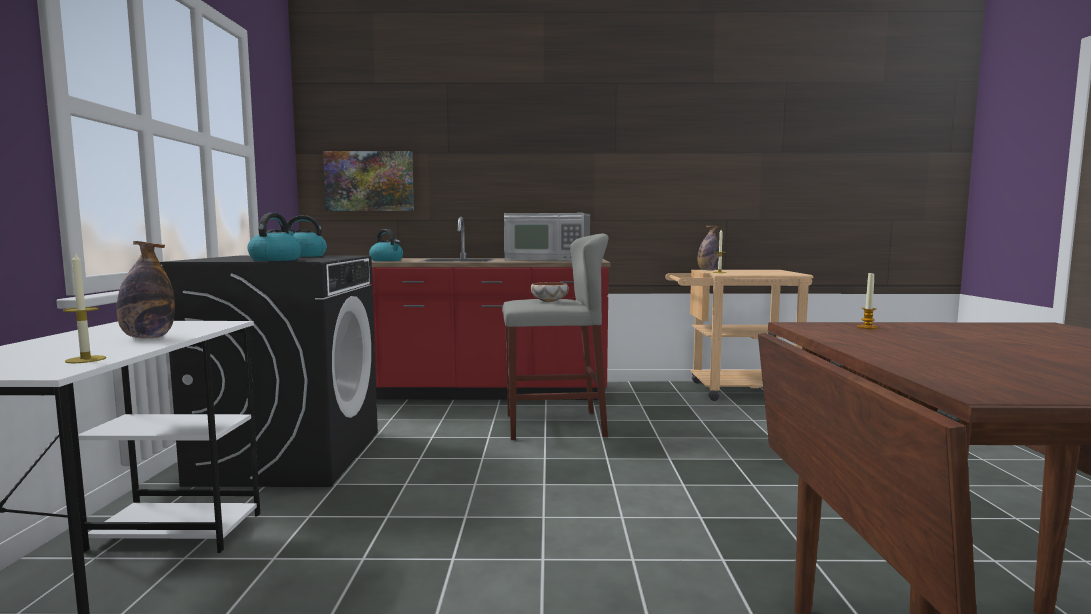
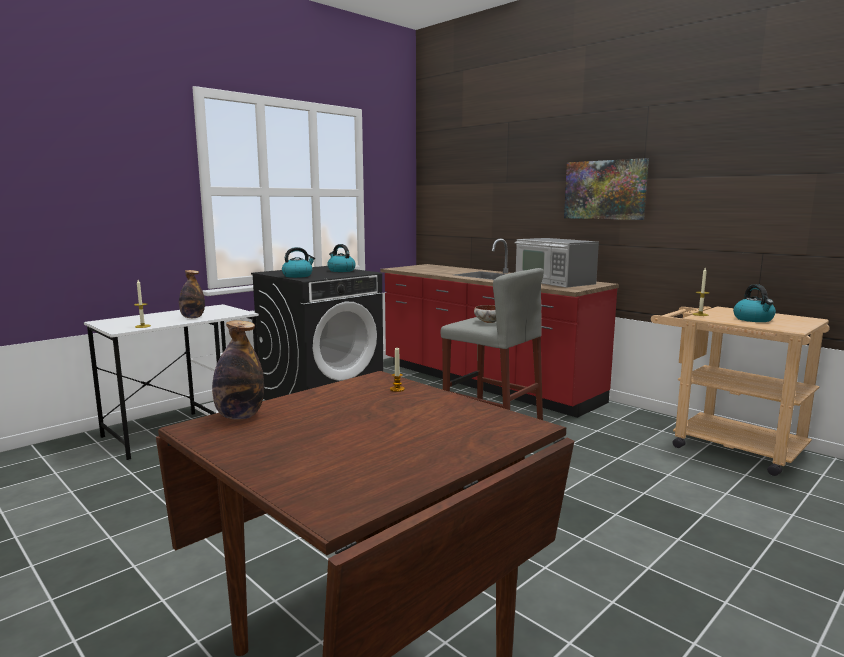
camera: 45 degrees right, 5 degrees up
(369, 181) = (455, 206): picture -> picture (605, 190)
(387, 260) = (437, 272): kettle -> kettle (754, 319)
(708, 270) = (710, 309): bottle -> bottle (239, 416)

